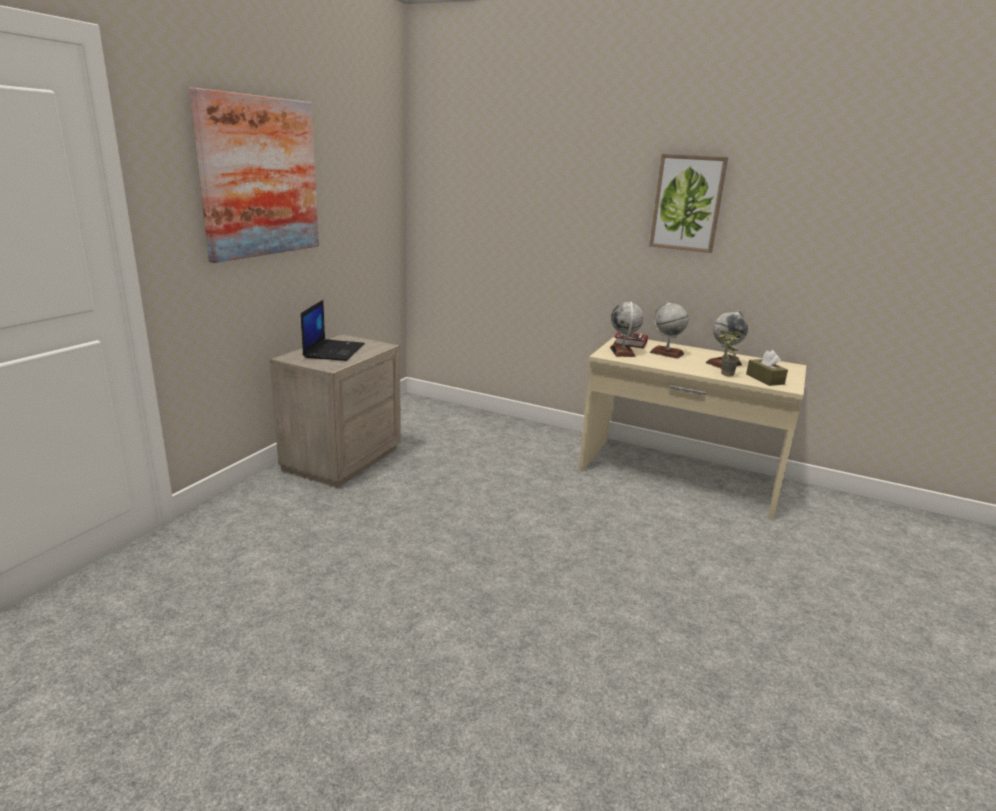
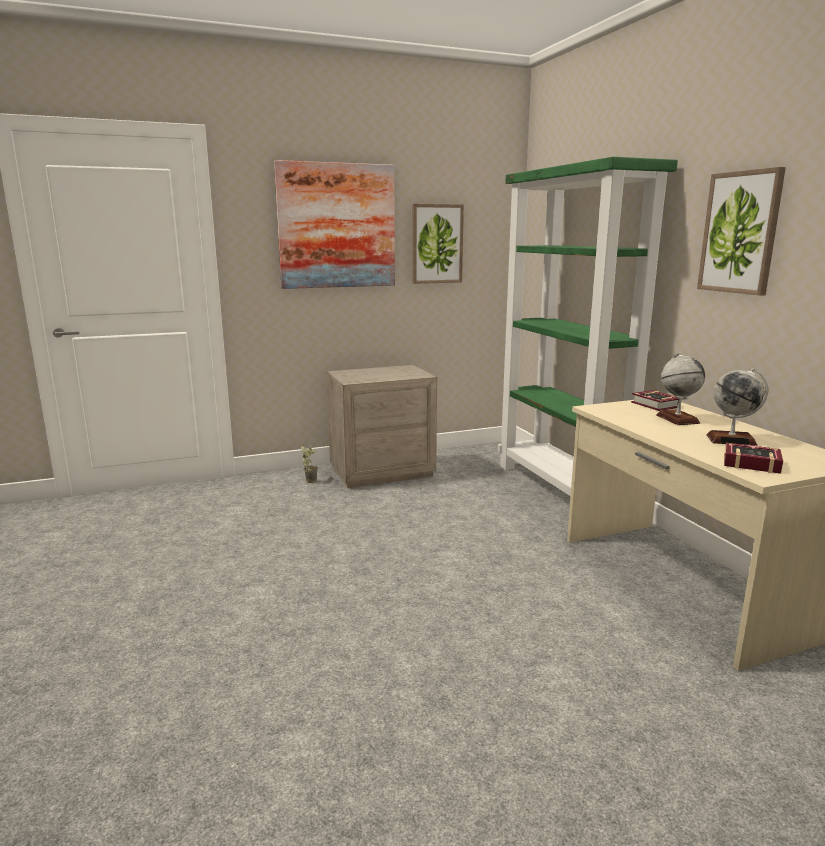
camera: 45 degrees right, 5 degrees down
(334, 350) = (379, 372): laptop -> none
(346, 195) = (437, 244): none -> picture
(510, 428) = (561, 488): none -> green bookcase
(622, 352) = (621, 409): globe -> none
(723, 374) = (698, 447): potted plant -> potted plant (310, 480)
(765, 379) = (748, 463): brown tissue box -> book

